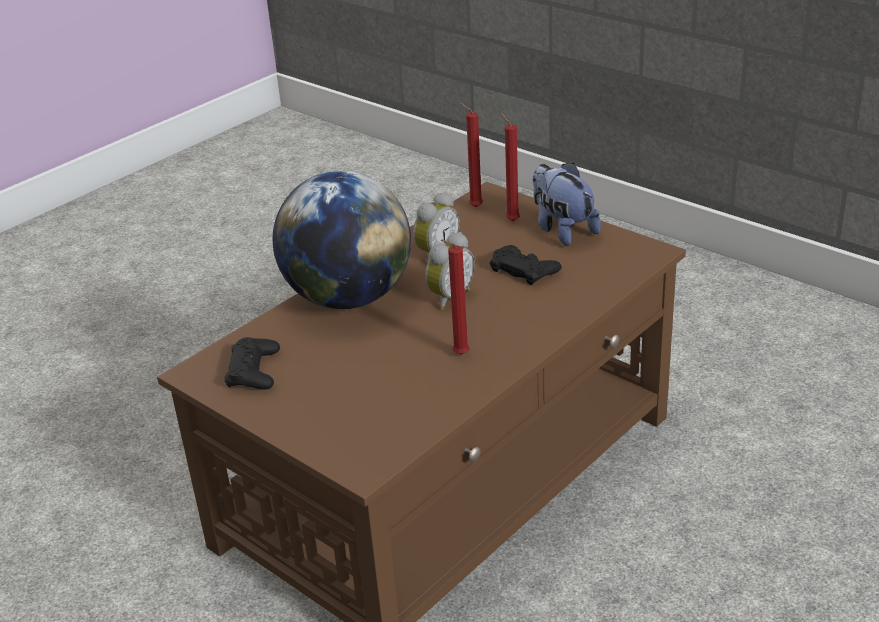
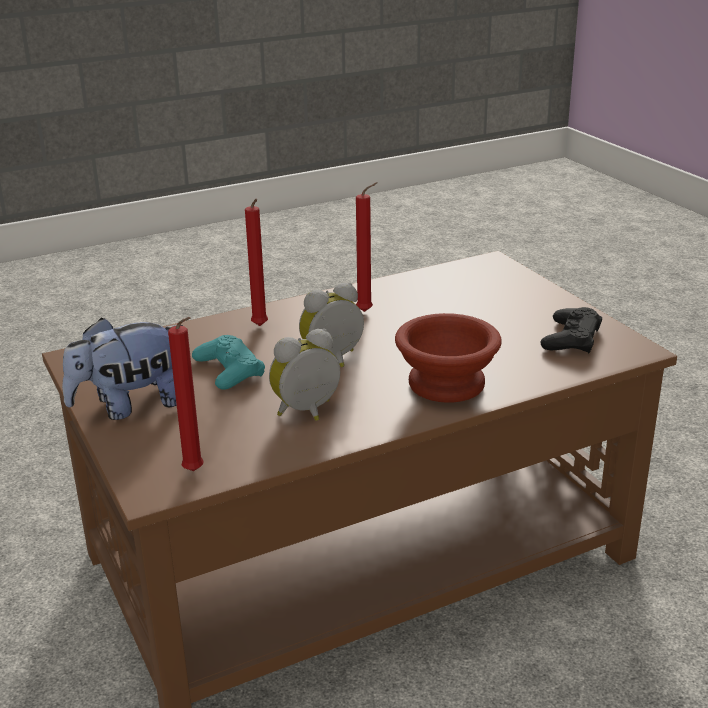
camera: 160 degrees left, 5 degrees down
(348, 298) = (445, 385): globe -> brown bowl
(511, 220) = (172, 436): red candle -> red candle (260, 327)
(524, 270) = (229, 370): black game controller -> turquoise game controller
(562, 230) = (130, 406): plush toy -> plush toy turned 75 degrees clockwise

